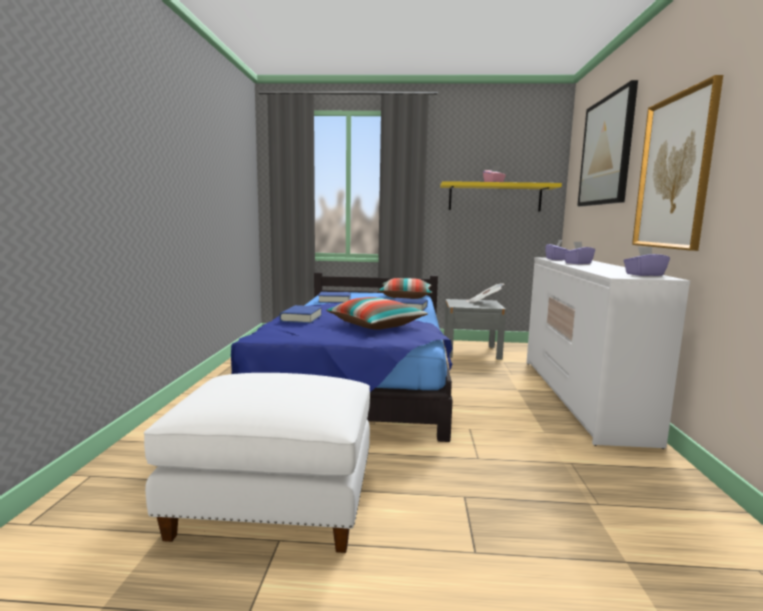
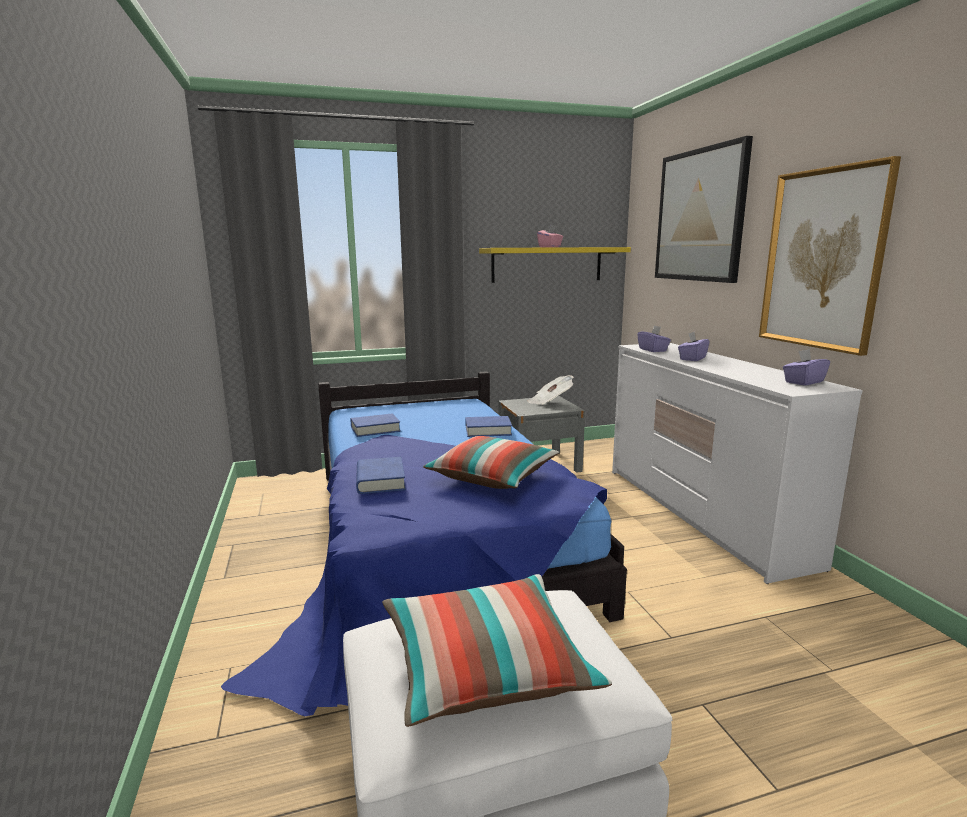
camera: 20 degrees left, 5 degrees up
(405, 297) = (460, 409): pillow -> pillow (486, 667)

